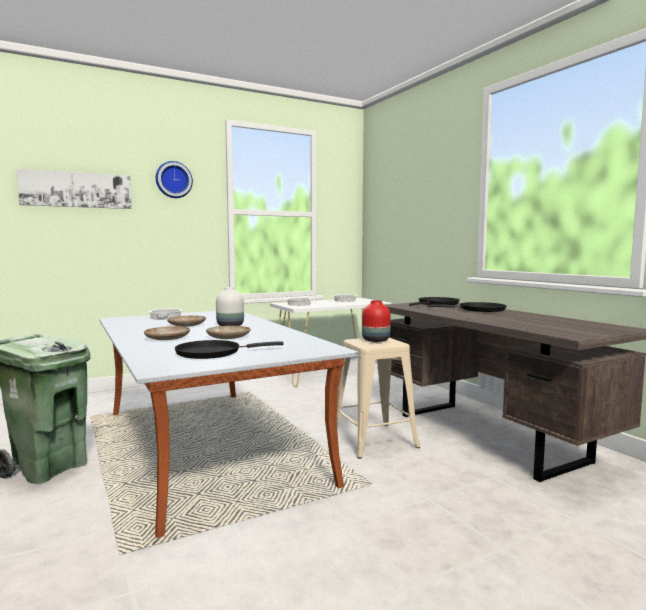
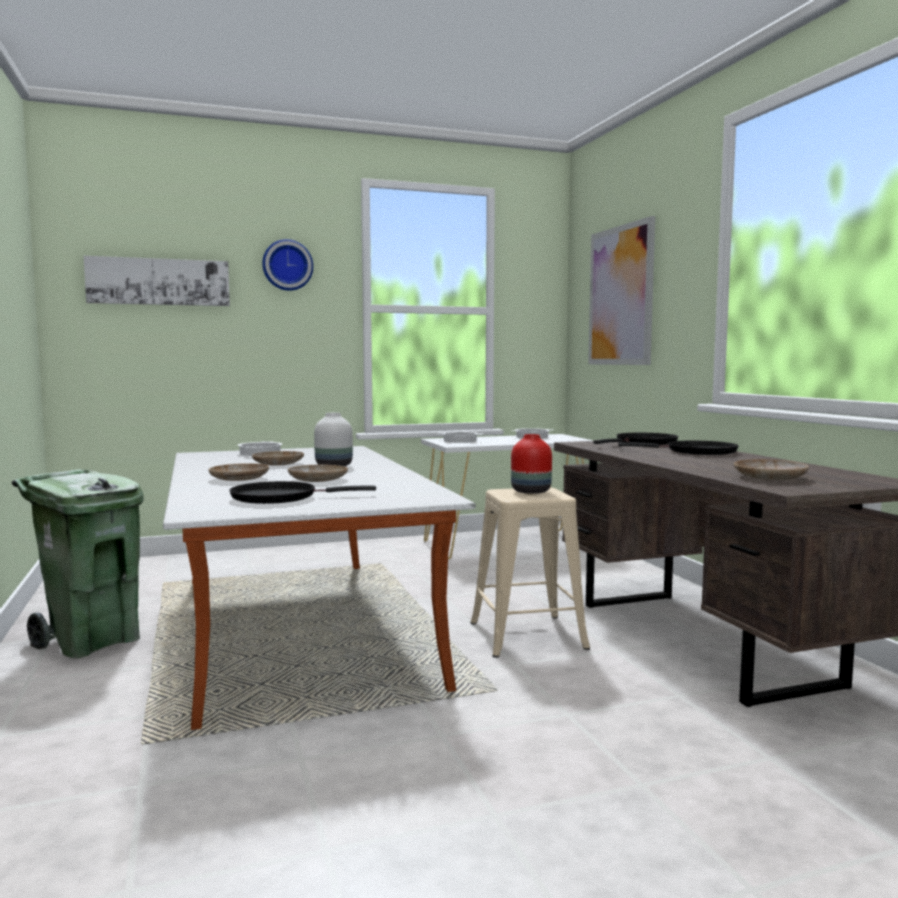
camera: 10 degrees right, 0 degrees up
(405, 205) = (621, 296): none -> picture
(550, 328) = (770, 478): none -> beige plate

